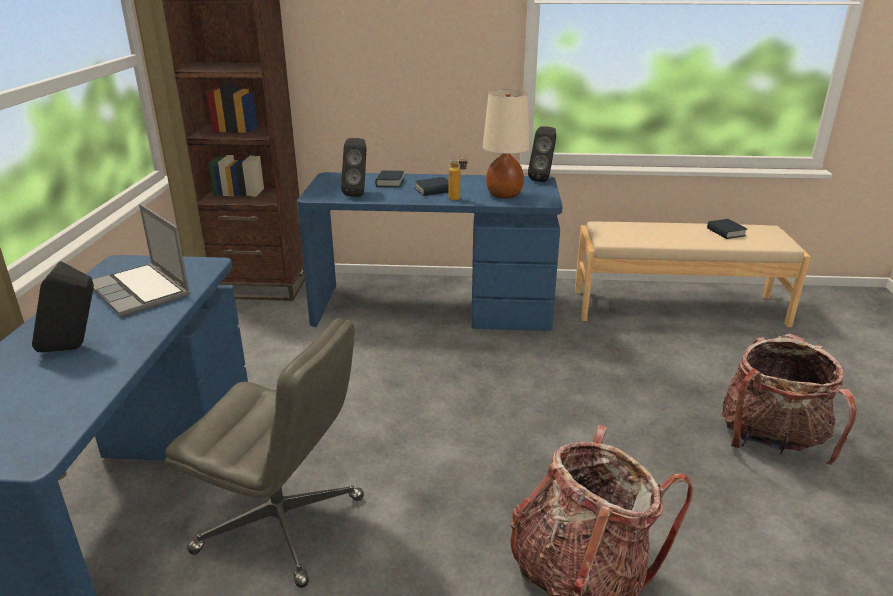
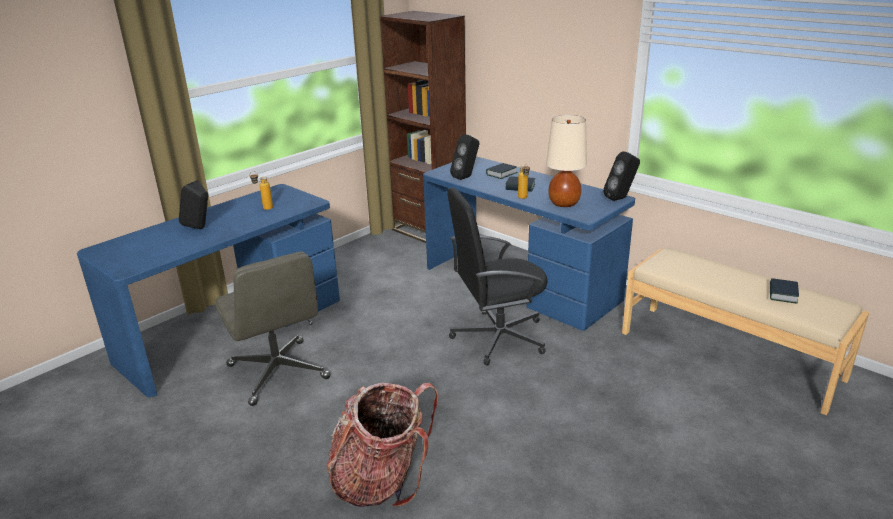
camera: 40 degrees right, 0 degrees up
(141, 291) = (264, 208): laptop -> bottle
(484, 368) = (497, 337): none -> black office chair
(771, 441) = (641, 482): backpack -> none

